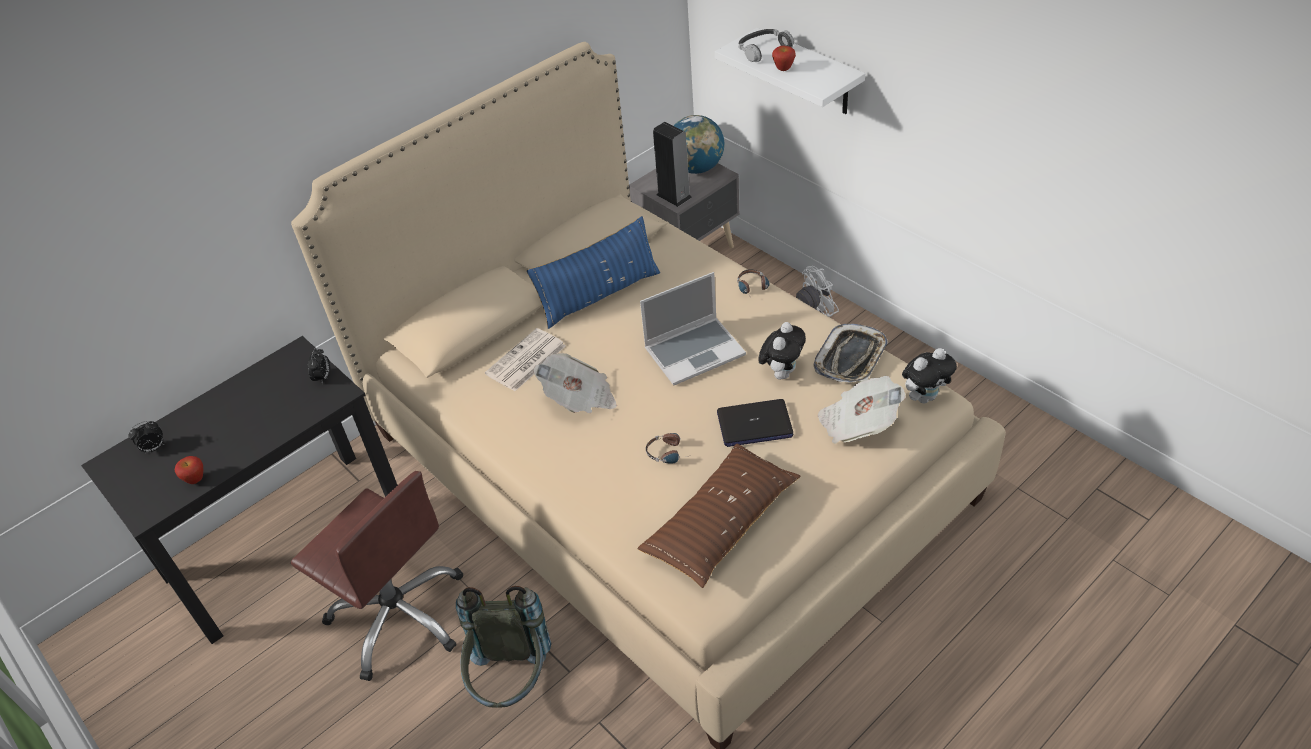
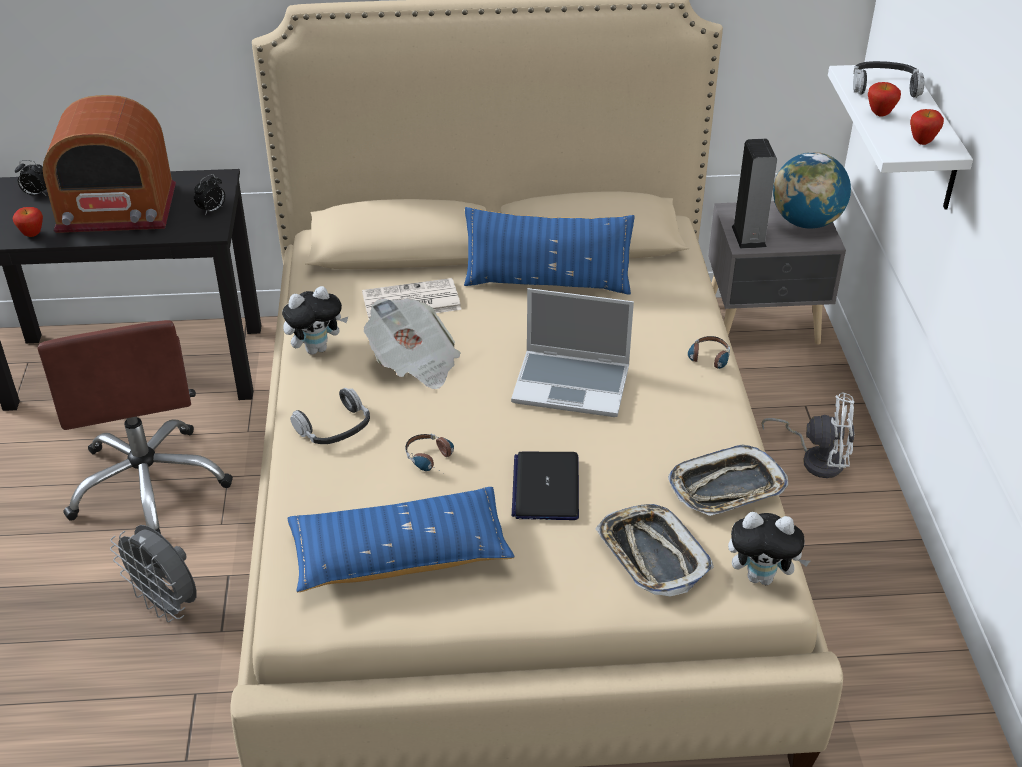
camera: 35 degrees right, 5 degrees down
(242, 420) = (117, 209): none -> radio
(511, 683) = (167, 604): grey backpack -> grey fan
(580, 474) = (334, 427): none -> headphones
(721, 523) = (400, 554): brown pillow -> blue pillow
(754, 424) = (546, 487): laptop -> laptop turned 60 degrees clockwise
(781, 372) = (635, 457): plush toy -> plush toy (316, 348)
(827, 76) = (922, 142): none -> apple
(858, 424) = (652, 555): newspaper -> tray

